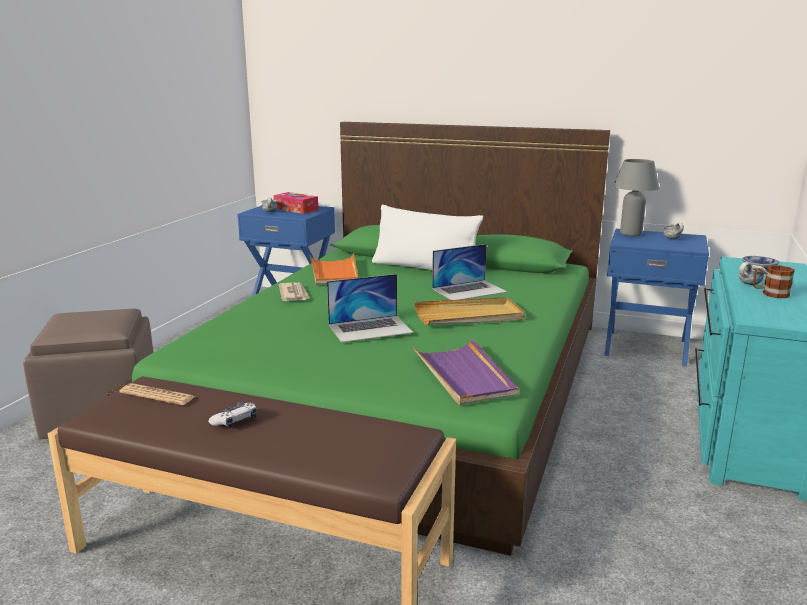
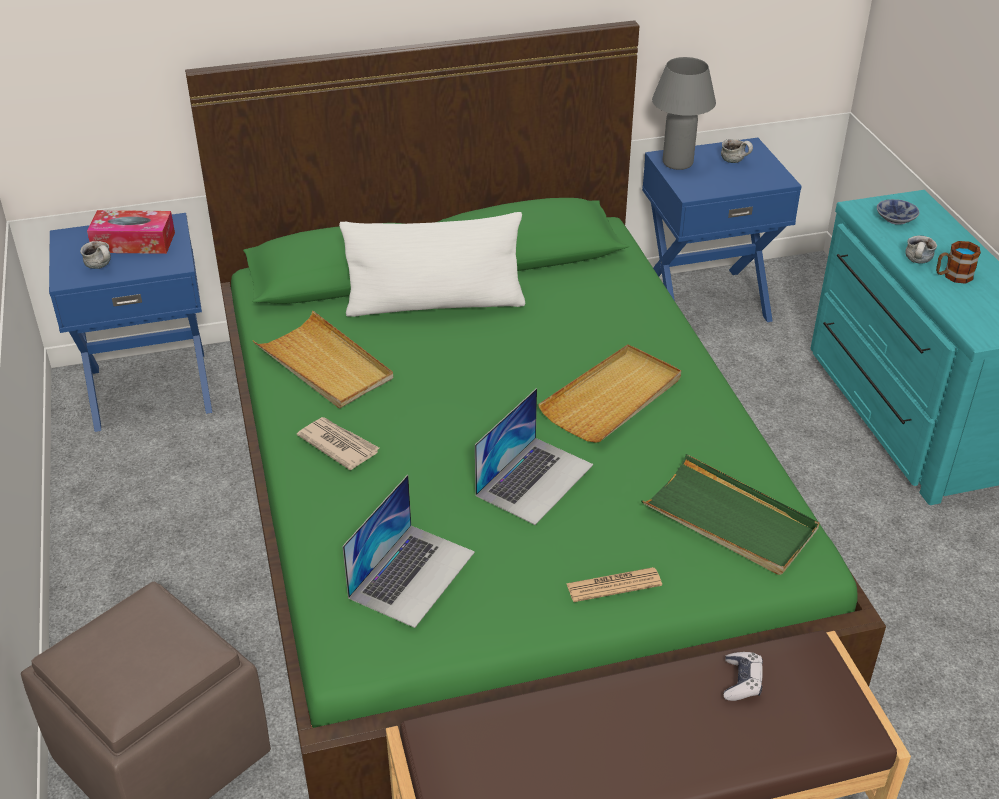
camera: 35 degrees left, 20 degrees up
(157, 395) = (480, 744): newspaper -> newspaper (613, 585)
(235, 421) = (625, 735): game controller -> game controller (742, 681)
(334, 272) = (325, 365): orange tray -> beige tray
(464, 375) = (730, 520): purple tray -> green tray
(469, 290) = (549, 336): laptop -> laptop (412, 574)

